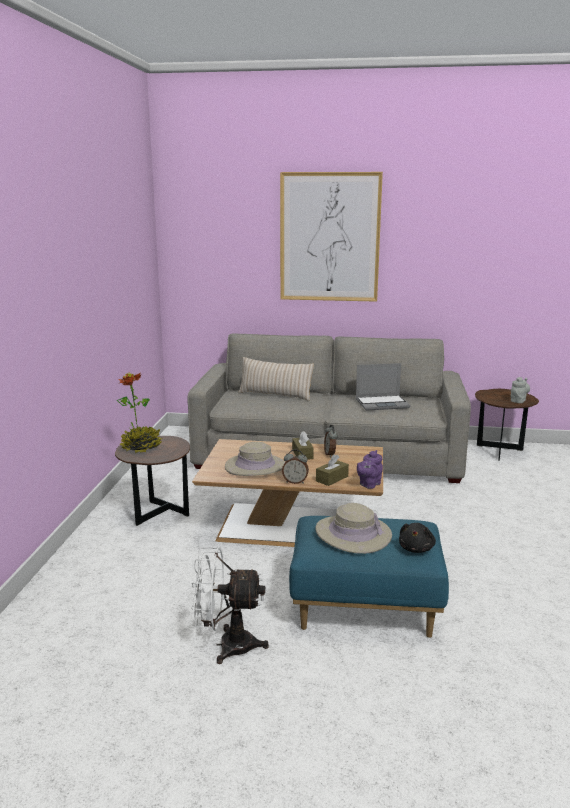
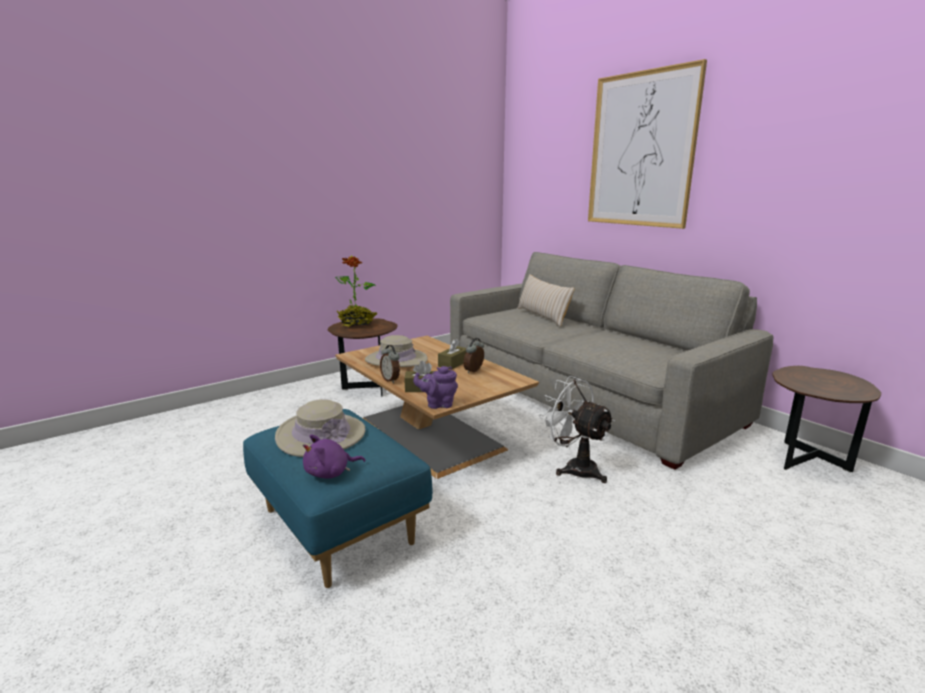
camera: 45 degrees right, 0 degrees up
(227, 645) = (213, 491): white fan -> white fan (574, 467)
(382, 404) = (625, 346): laptop -> none
(416, 549) = (330, 473): black plush toy -> purple plush toy
(518, 400) = (835, 390): grey teapot -> none

